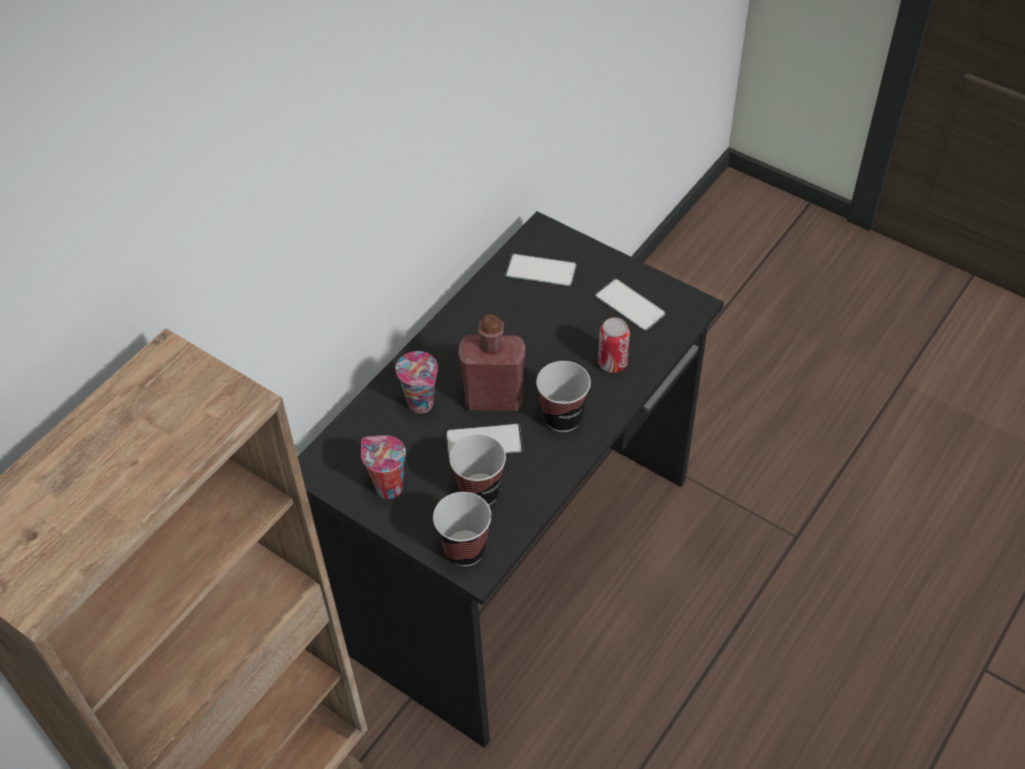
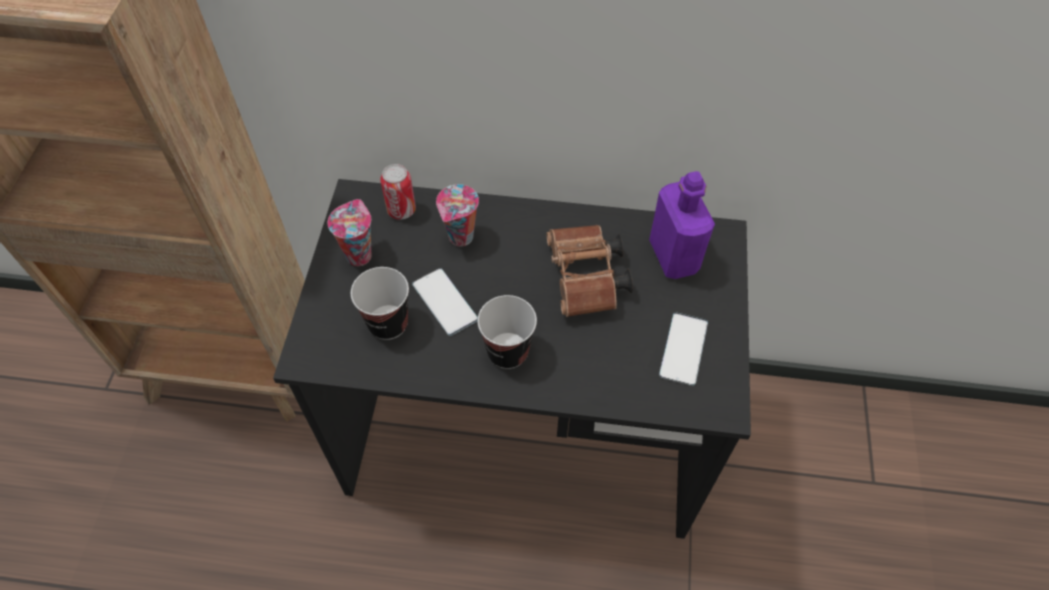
camera: 60 degrees right, 5 degrees up
(465, 549) = (320, 340): cup -> none
(494, 398) = (498, 287): red bottle -> none
(527, 337) = (586, 281): none -> brown binoculars
(540, 270) = (673, 256): phone -> purple bottle
(612, 363) = (599, 365): can -> can (401, 210)

